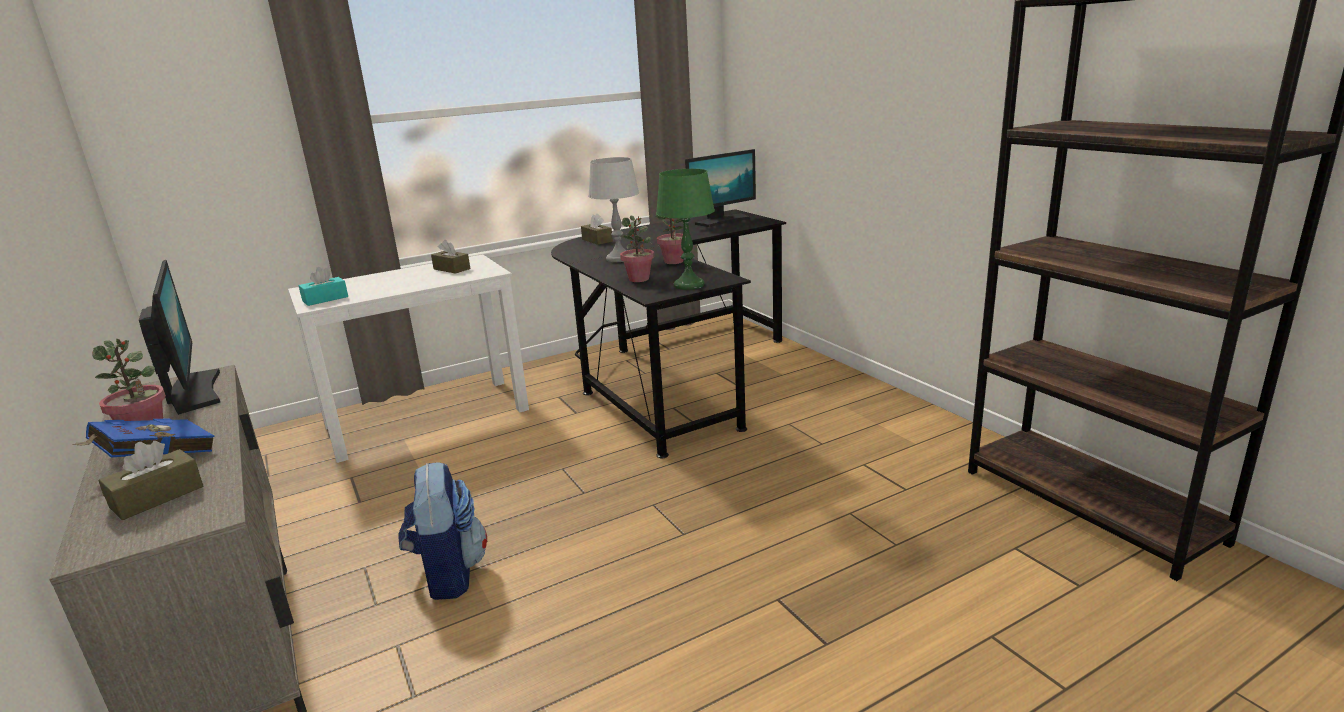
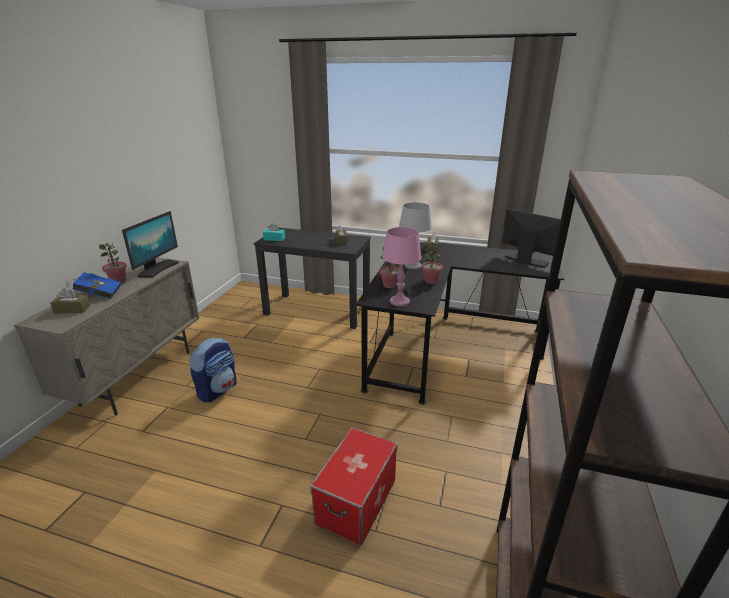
camera: 45 degrees right, 5 degrees up
(428, 417) = (317, 310): white desk -> black desk
(688, 285) = (399, 302): green table lamp -> pink table lamp
(722, 221) = (526, 261): monitor -> monitor turned 150 degrees counterclockwise
(839, 539) = (356, 501): none -> storage box

